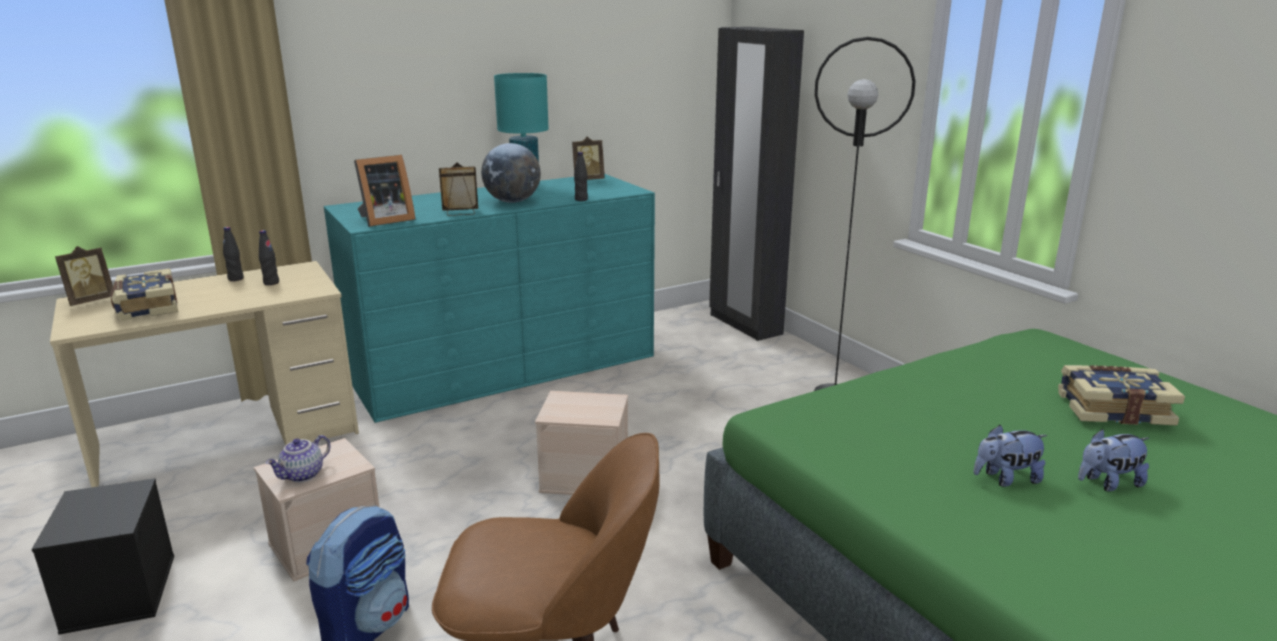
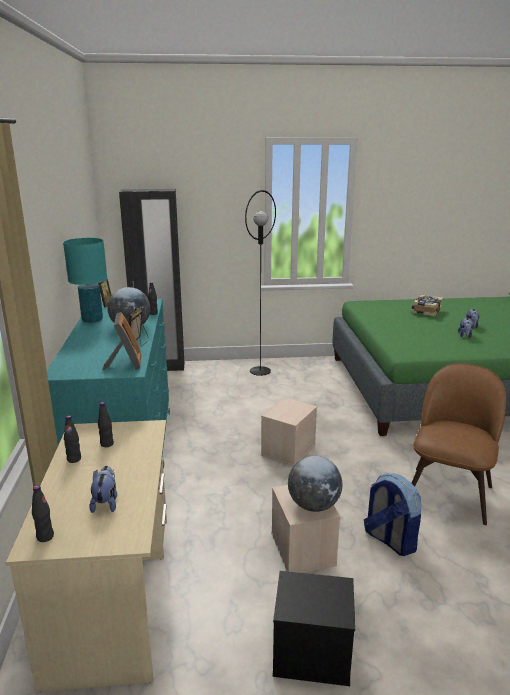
camera: 65 degrees left, 0 degrees up
(90, 301) = (45, 537): picture frame -> black bottle
(146, 307) = (106, 503): book -> plush toy
(303, 475) = (314, 505): teapot -> globe

